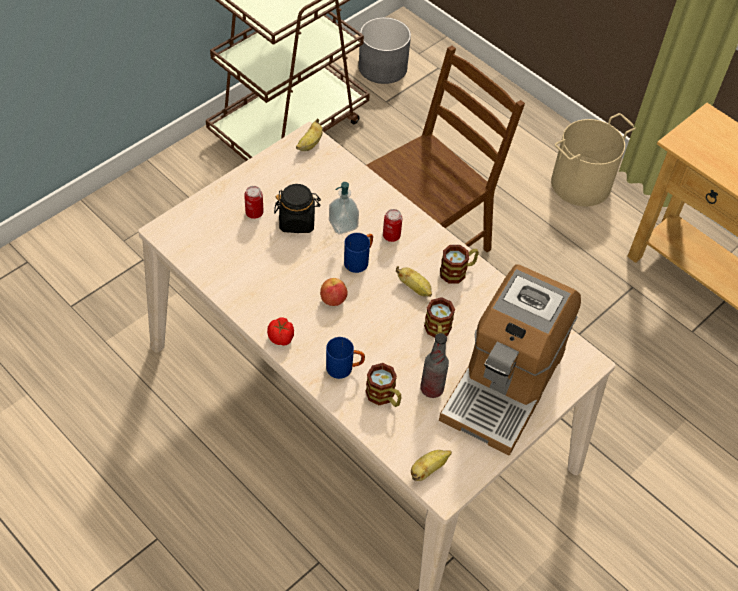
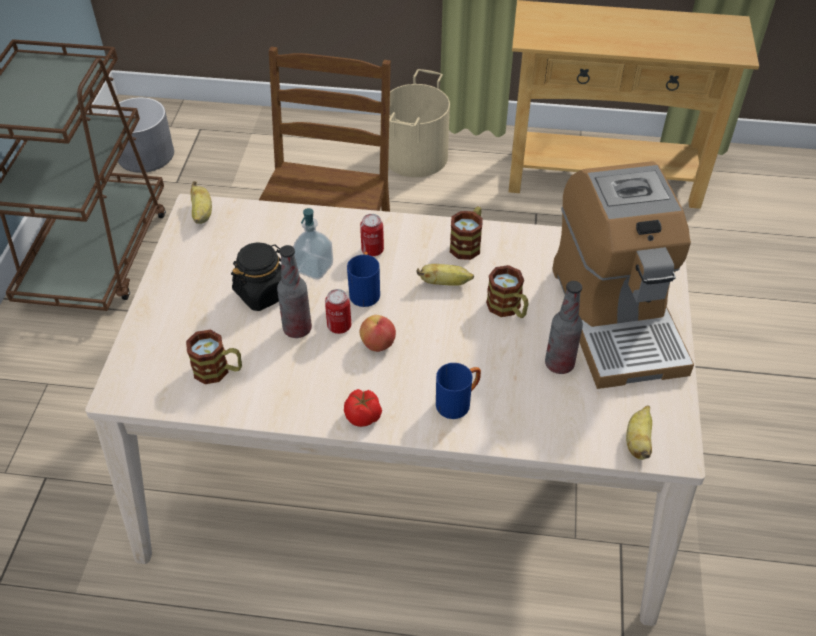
camera: 35 degrees left, 5 degrees down
(254, 213) = (207, 312): can -> can (339, 326)
(295, 258) = (297, 329): none -> bottle
(384, 397) = (525, 403): mug -> mug (218, 371)

